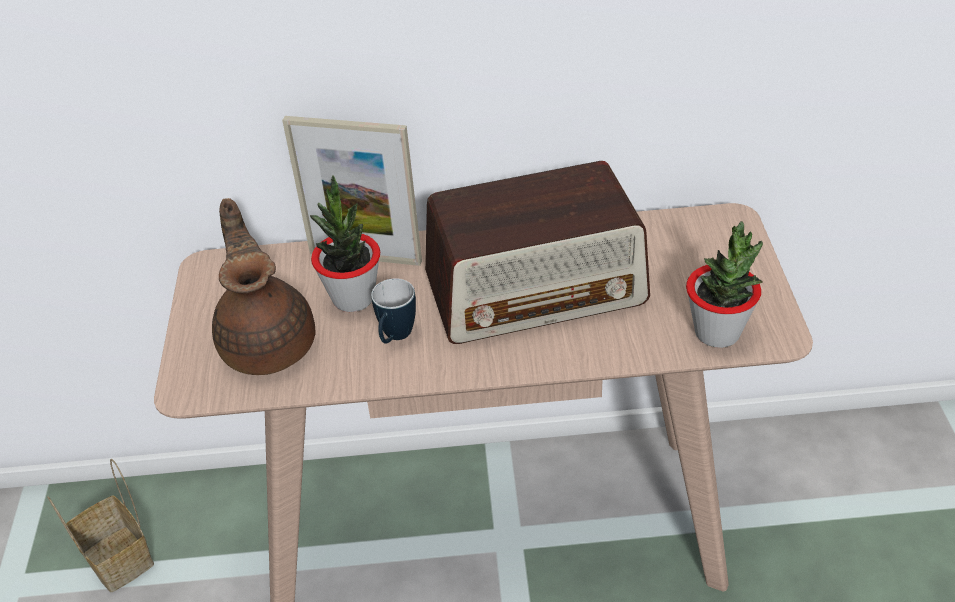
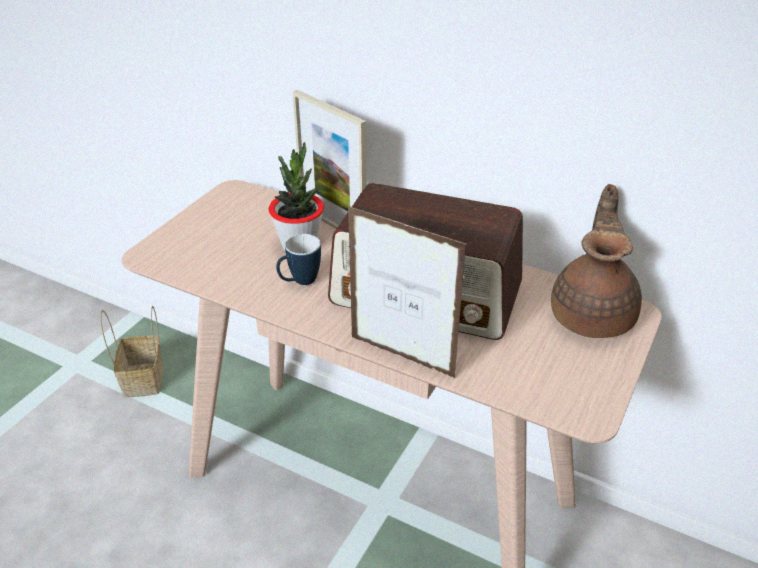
camera: 30 degrees right, 5 degrees down
(268, 342) = (221, 249): brown teapot -> brown teapot (593, 314)
(573, 365) = (402, 357): none -> picture frame
(717, 332) = (537, 388): potted plant -> none

